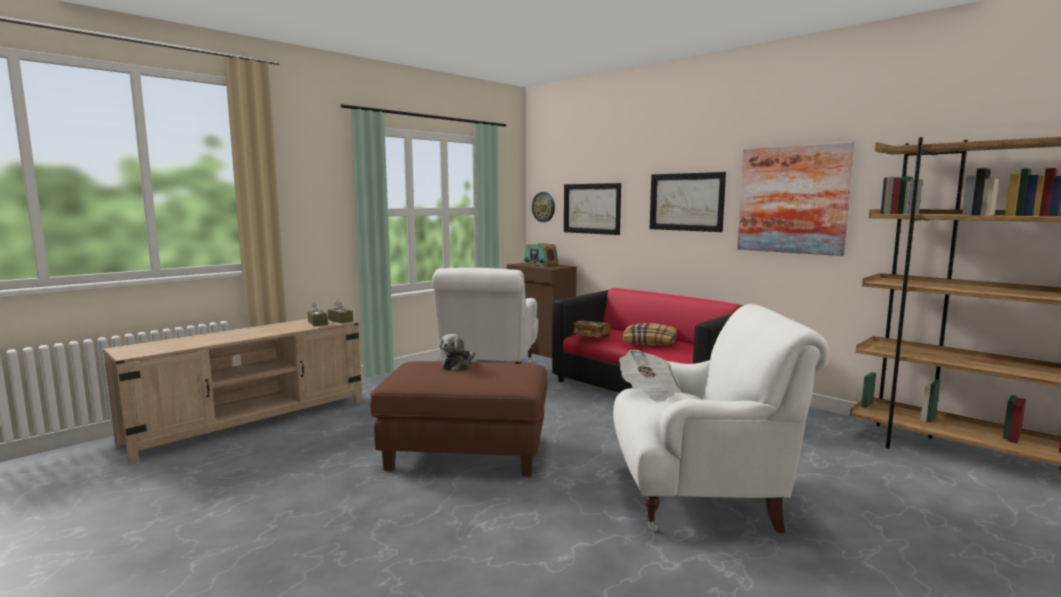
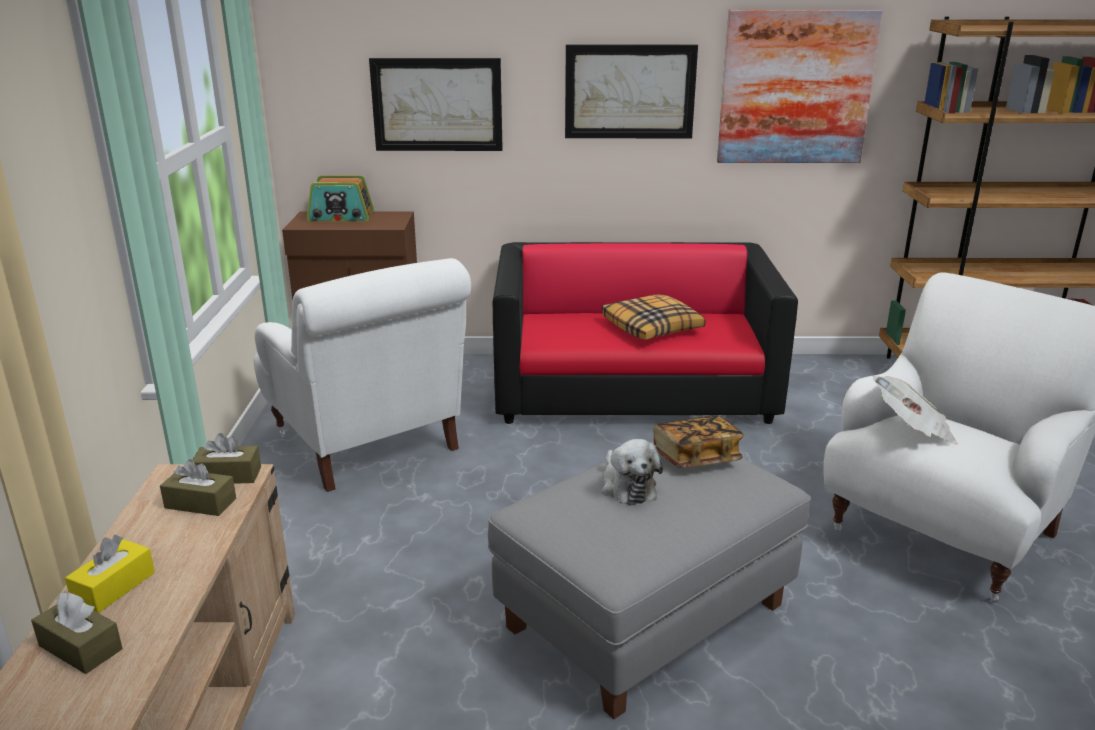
camera: 45 degrees left, 15 degrees up
(221, 335) = (80, 647): none -> brown tissue box
(256, 330) = (114, 587): none -> yellow tissue box
(467, 452) = (646, 614): brown ottoman -> grey ottoman
(543, 207) = (316, 103): wall clock -> none
(591, 337) = (567, 341): book -> book (696, 458)

